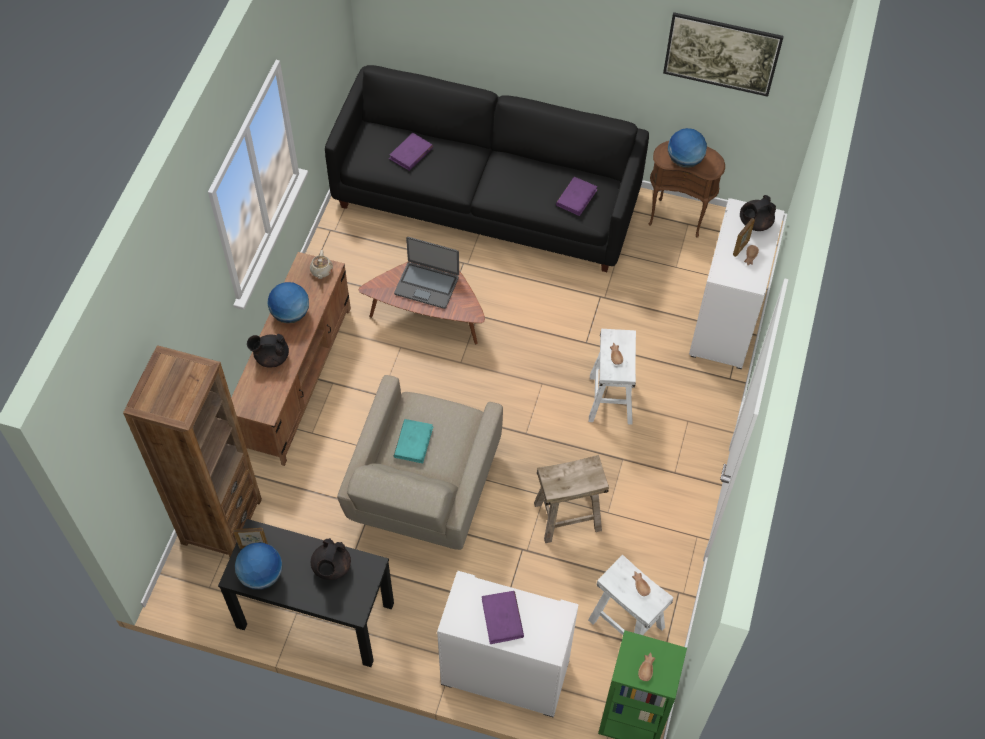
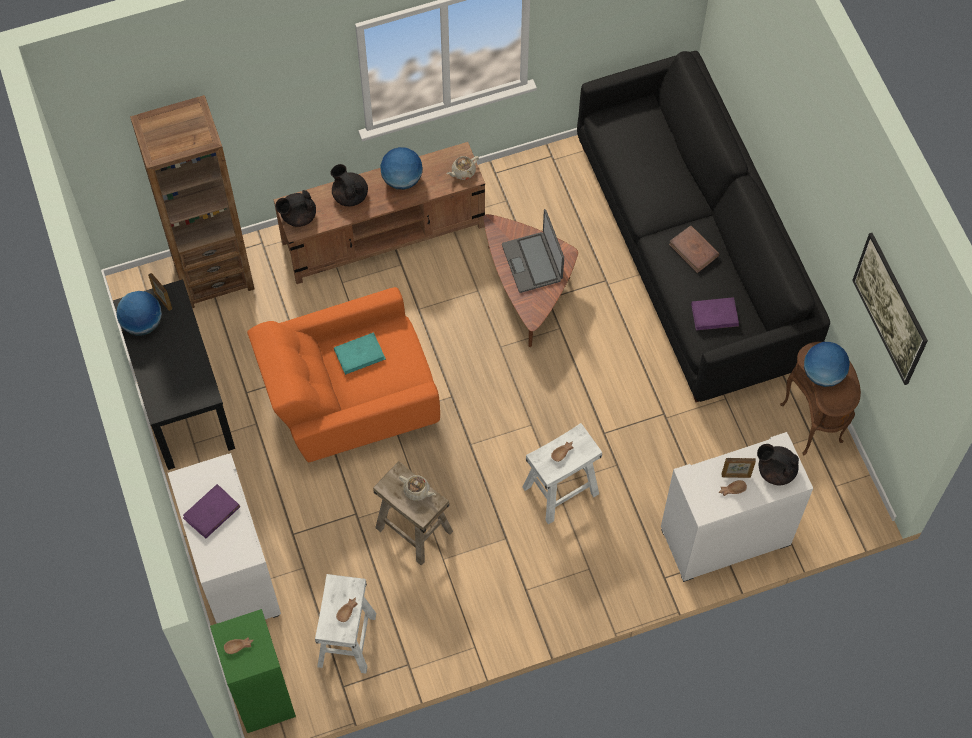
camera: 55 degrees right, 5 degrees up
(331, 567) = (184, 367): black teapot -> black teapot (298, 216)
(411, 153) = (647, 154): purple book -> none
(423, 493) = (350, 403): beige armchair -> orange armchair
(514, 177) = (694, 250): none -> brown book
(573, 471) = (417, 491): none -> beige teapot

